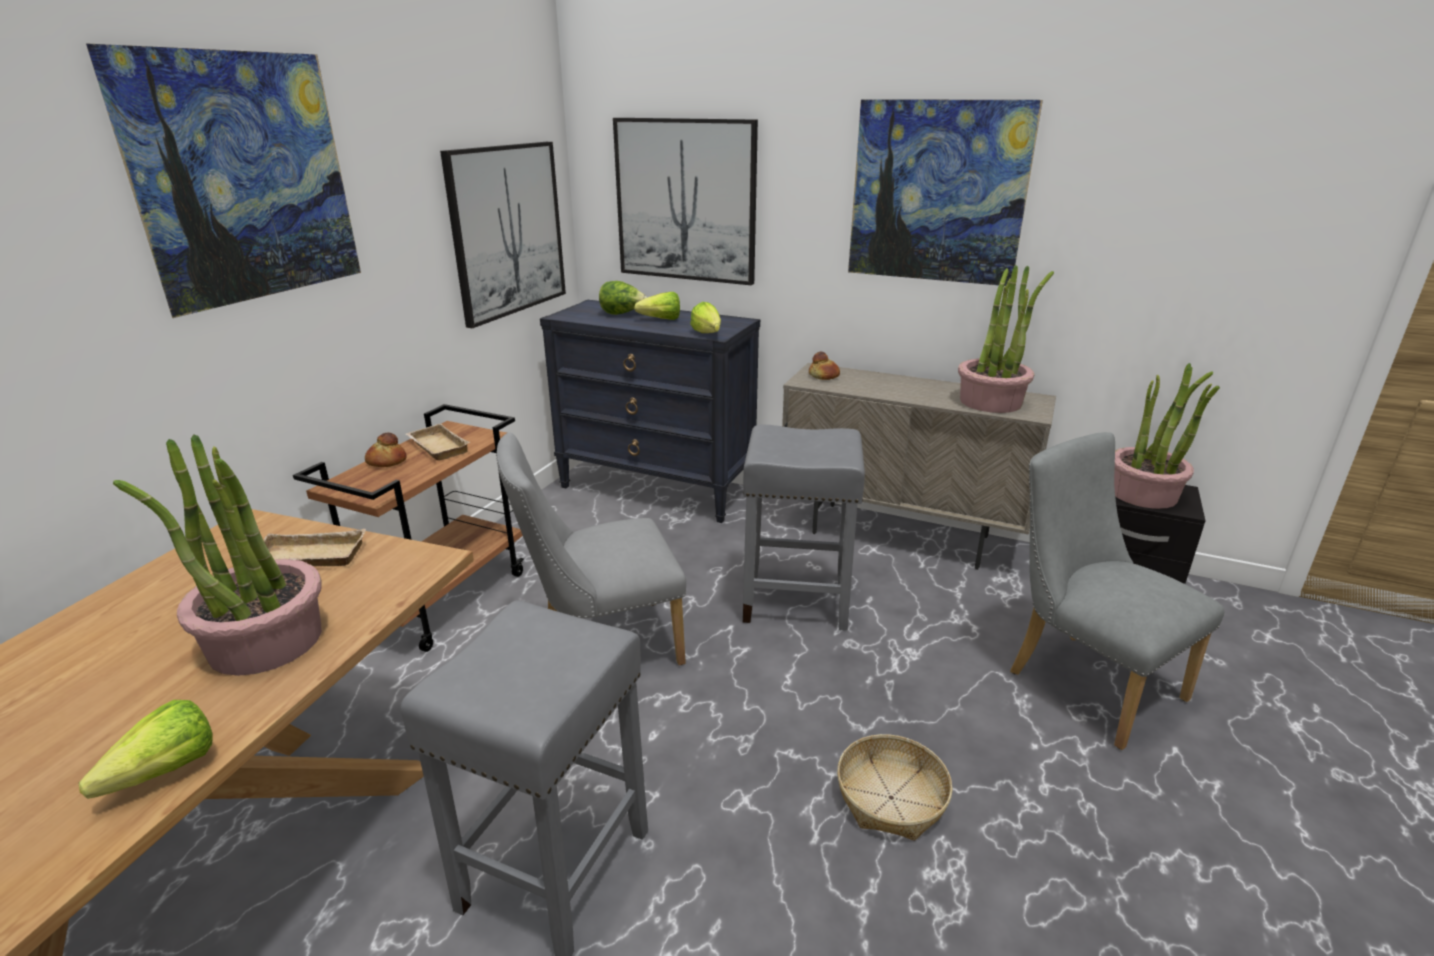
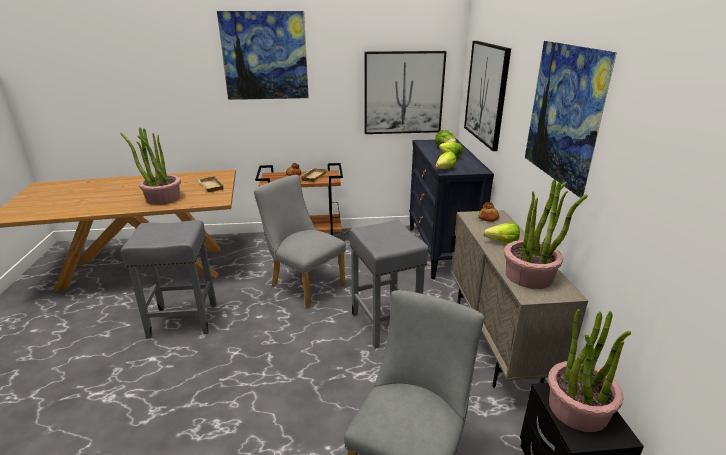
camera: 60 degrees right, 0 degrees up
(155, 777) = (103, 209): lettuce -> lettuce (499, 242)
(890, 798) = (257, 397): basket -> none

